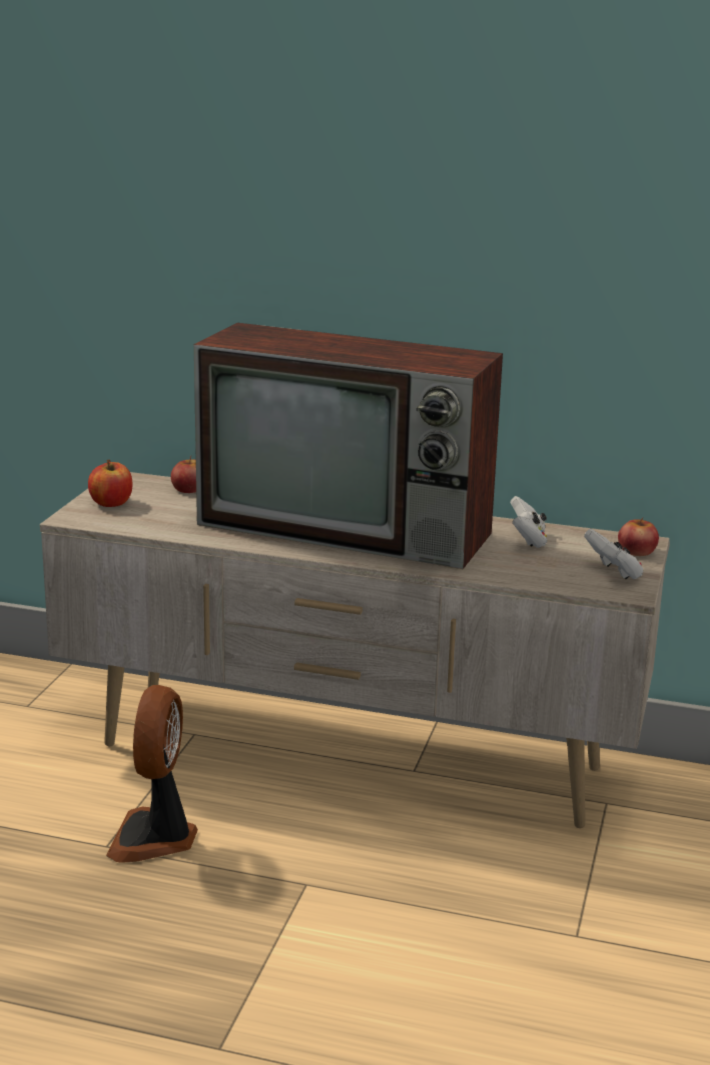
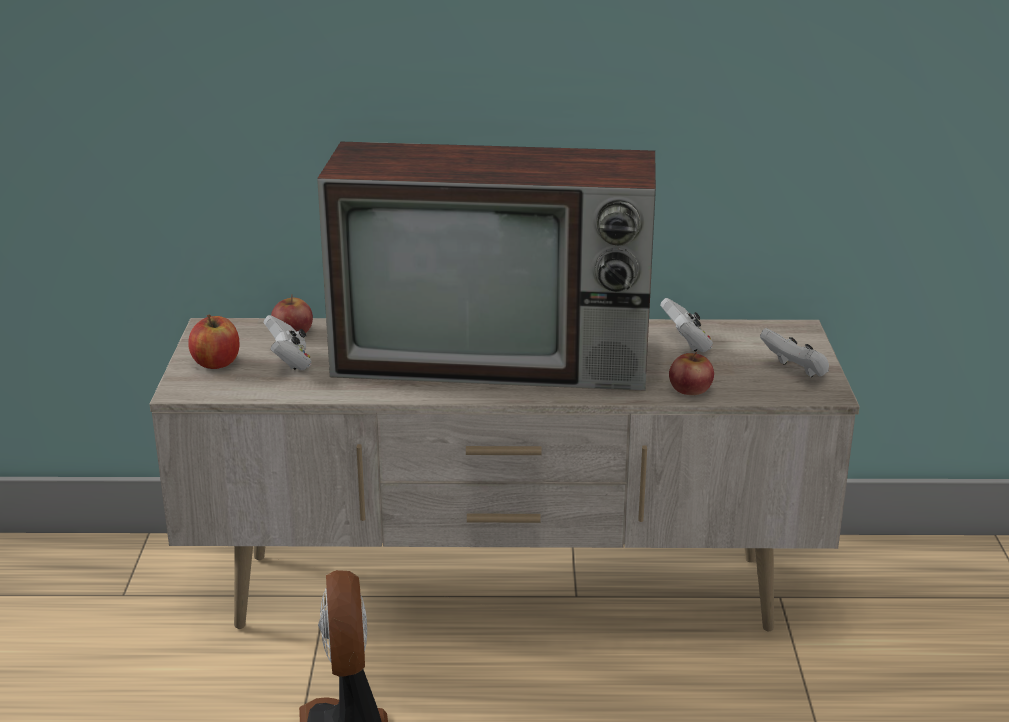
camera: 15 degrees left, 5 degrees up
(171, 510) = (289, 362): none -> white game controller
(637, 551) = (800, 341): apple -> apple (690, 388)

